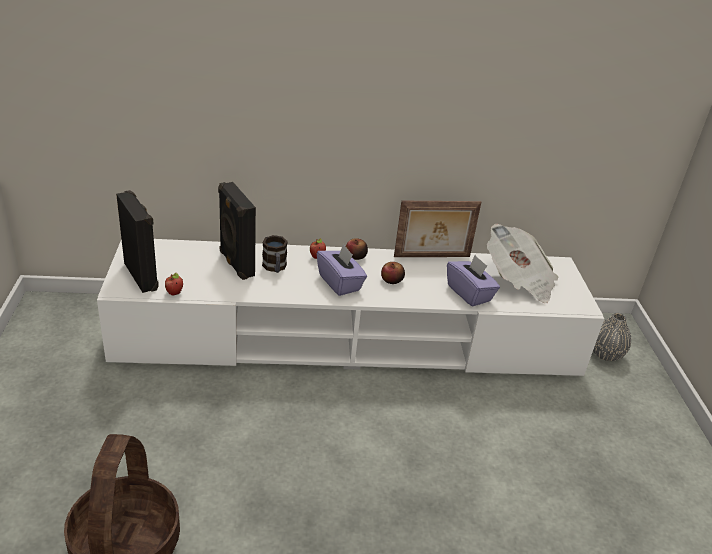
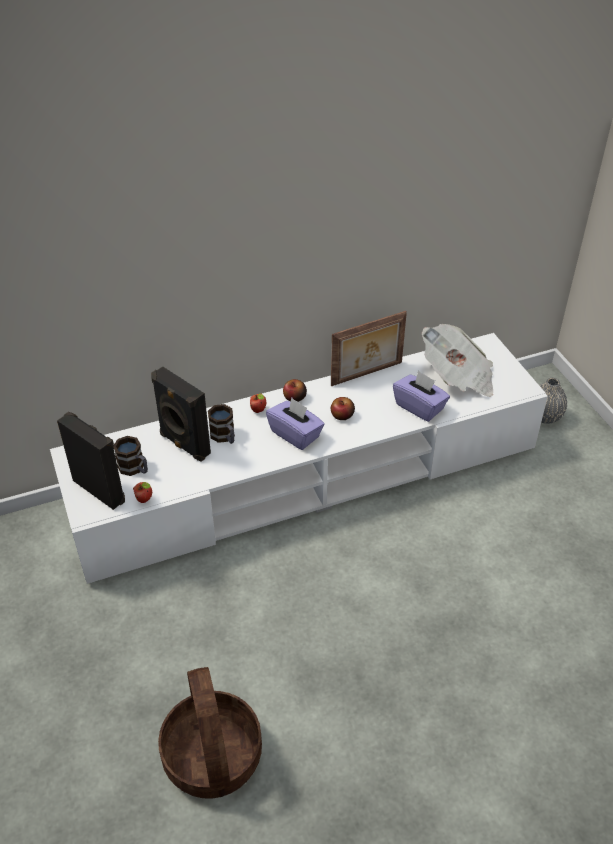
camera: 15 degrees left, 10 degrees up
(182, 269) = (135, 469): none -> mug

